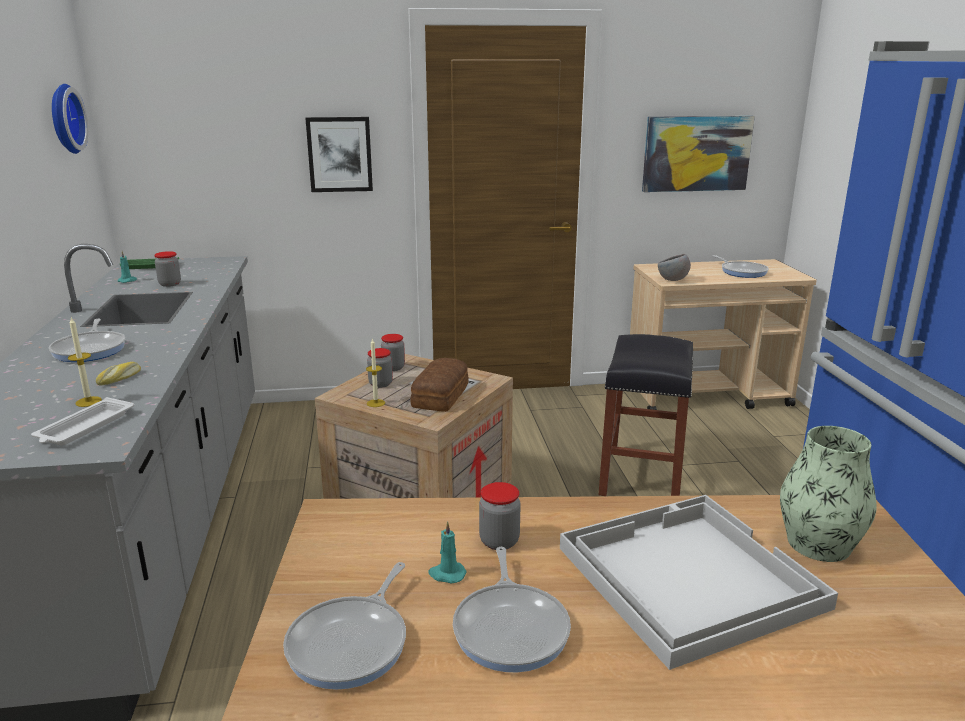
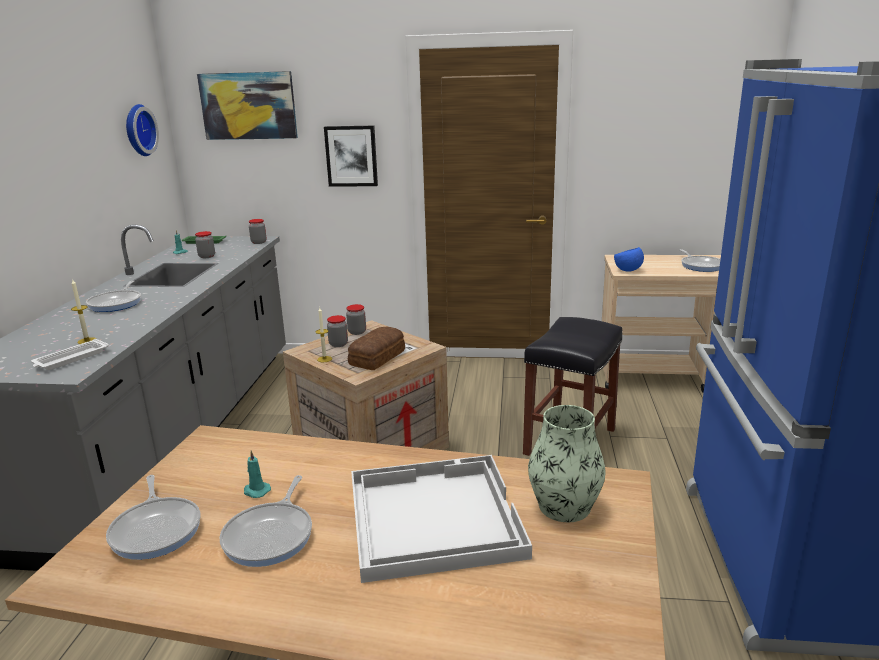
camera: 15 degrees right, 0 degrees up
(120, 378) = (119, 326): bread -> none
(352, 643) = (157, 529): frying pan -> frying pan turned 60 degrees counterclockwise
(499, 541) = (312, 472): jar -> jar (258, 242)
(673, 280) = (628, 271): grey bowl -> blue bowl
(696, 153) = (665, 156): picture -> picture (248, 106)

